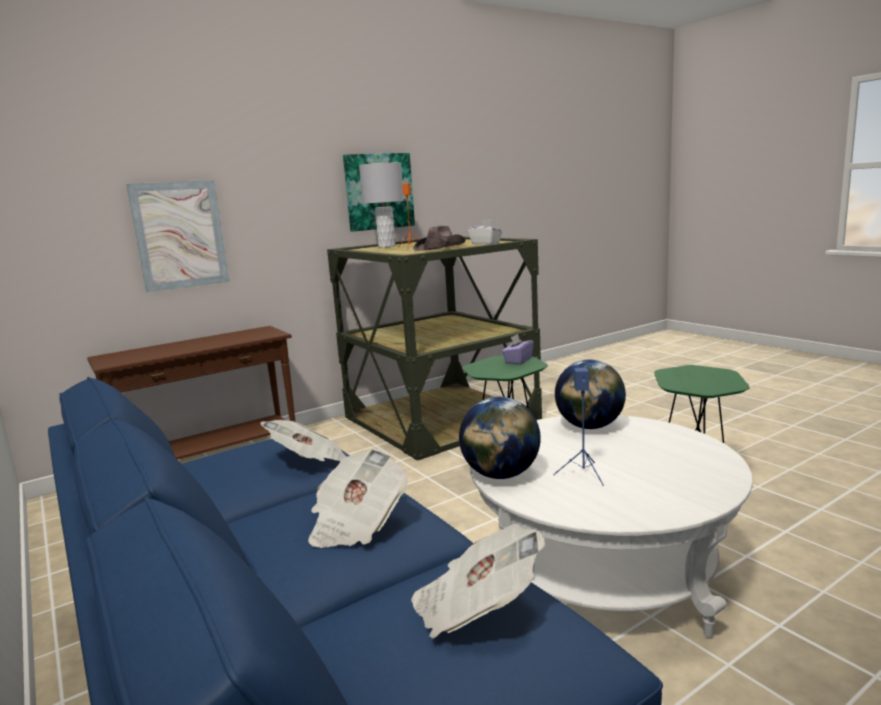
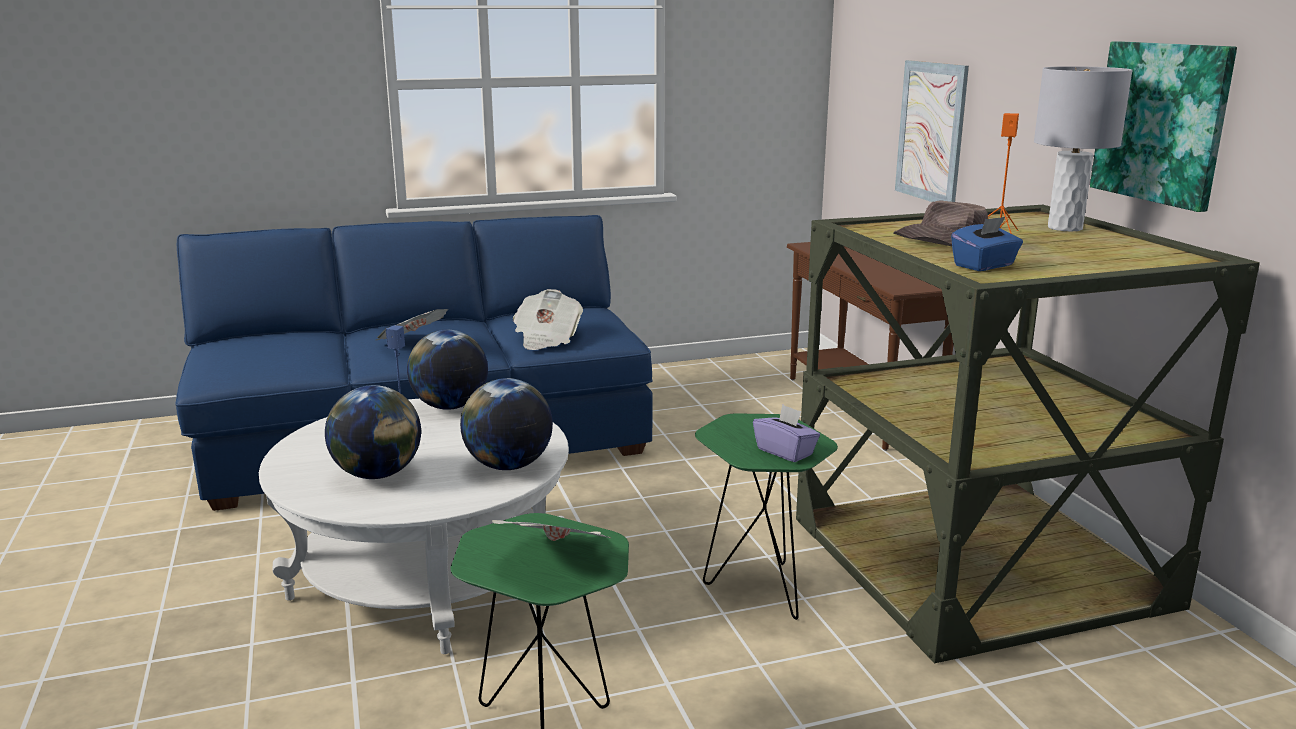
camera: 105 degrees right, 5 degrees up
(476, 609) = (277, 360): newspaper -> newspaper (558, 558)
(486, 243) = (984, 266): white tissue box -> blue tissue box
(660, 460) = (377, 474): none -> globe

